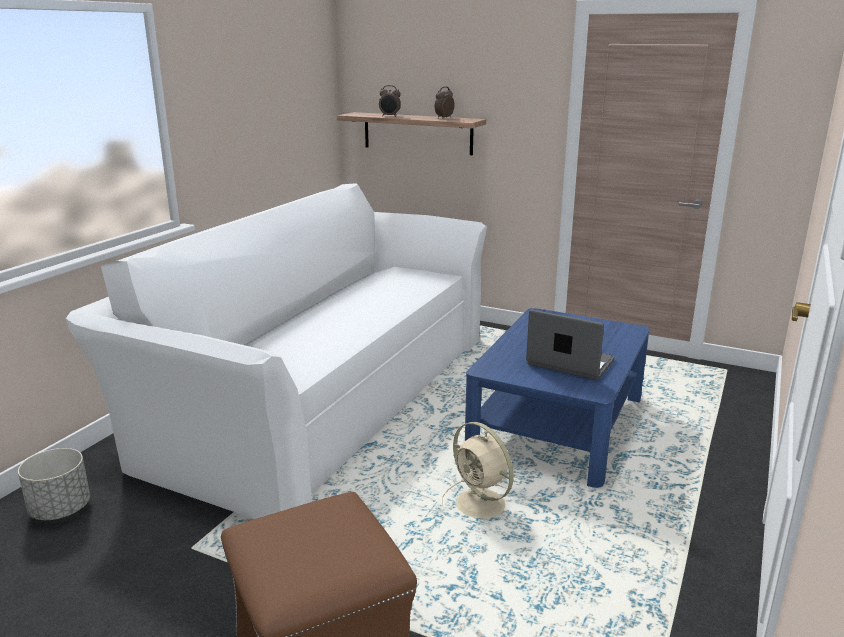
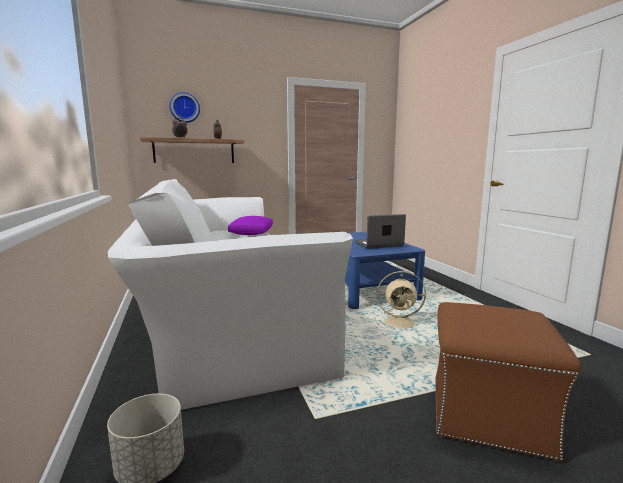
camera: 45 degrees left, 10 degrees down
(408, 65) = (184, 108): none -> wall clock
(418, 285) = (252, 233): none -> purple pillow

